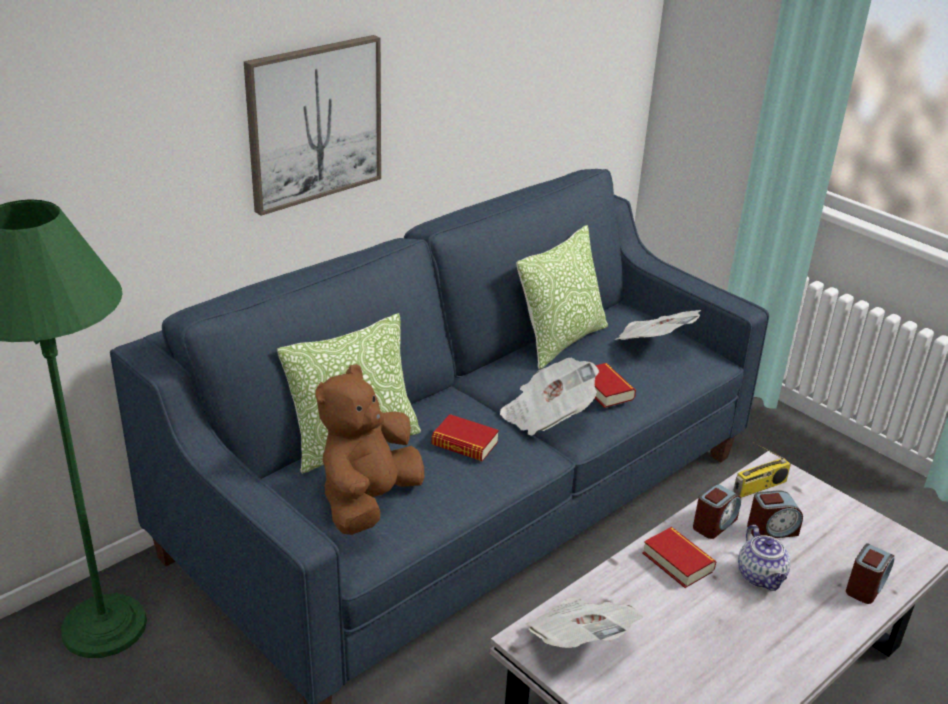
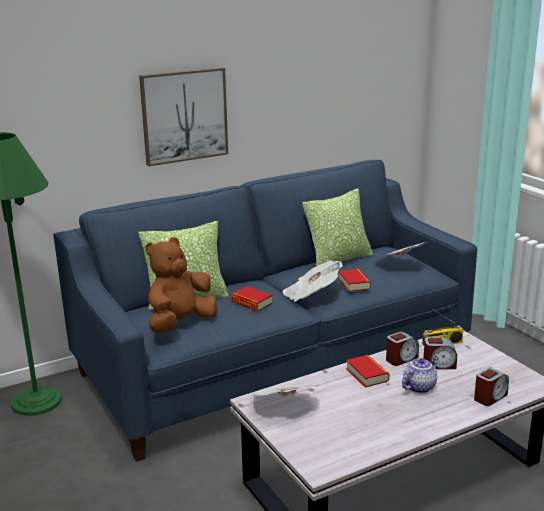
camera: 15 degrees right, 10 degrees down
(761, 577) = (419, 387): teapot -> teapot turned 135 degrees counterclockwise

